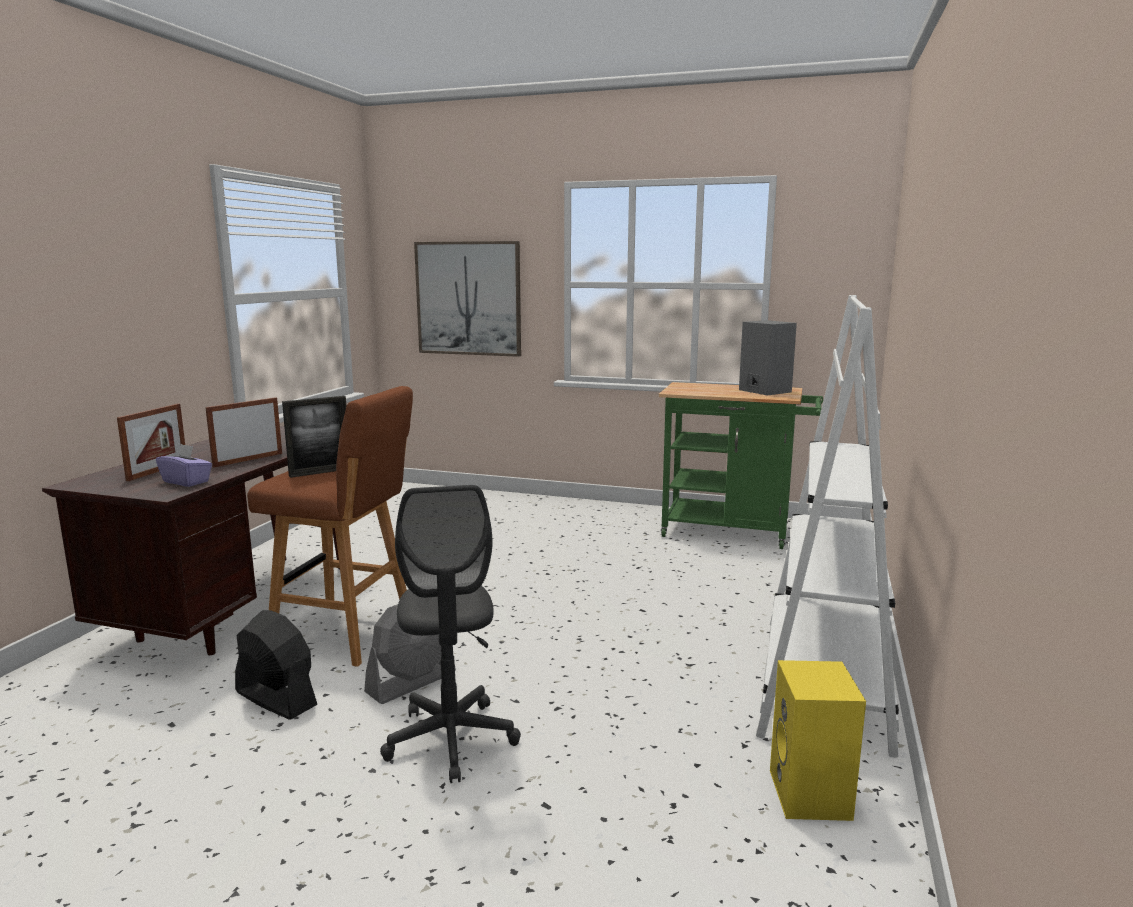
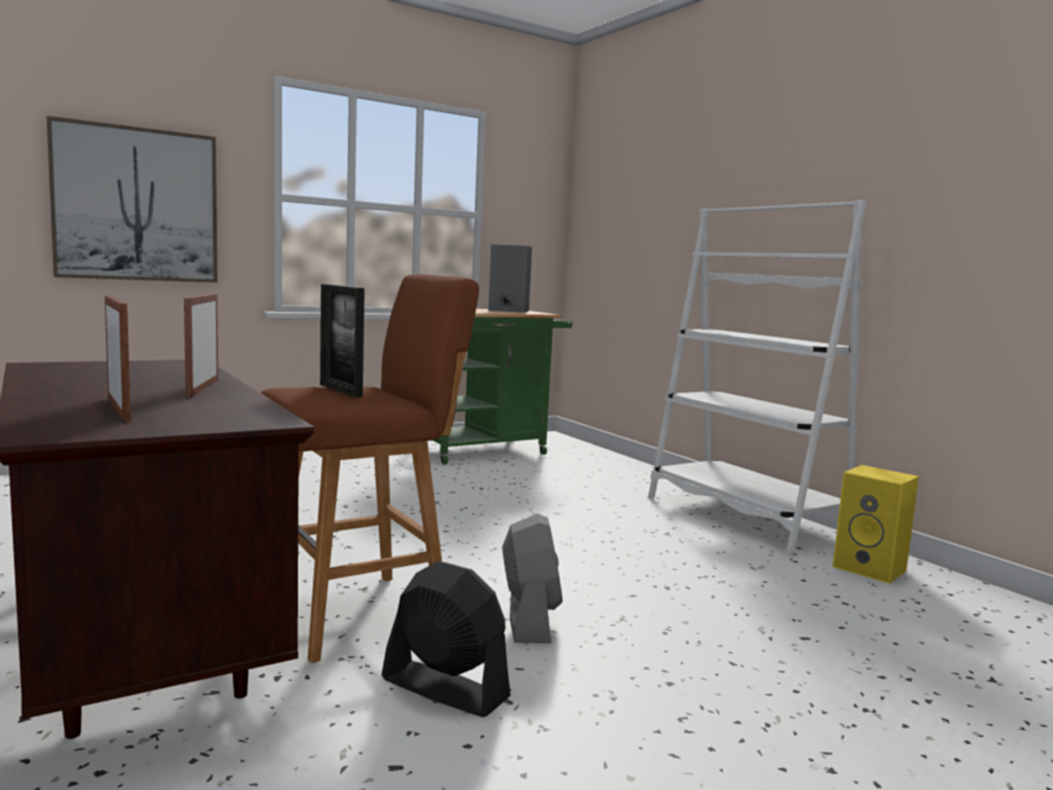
camera: 50 degrees left, 5 degrees down
(187, 482) = (233, 411): purple tissue box -> none
(275, 698) = (444, 688): black fan -> black fan turned 45 degrees clockwise
(320, 472) = (340, 390): picture frame -> picture frame turned 135 degrees clockwise
(451, 740) = (662, 637): grey office chair -> none

